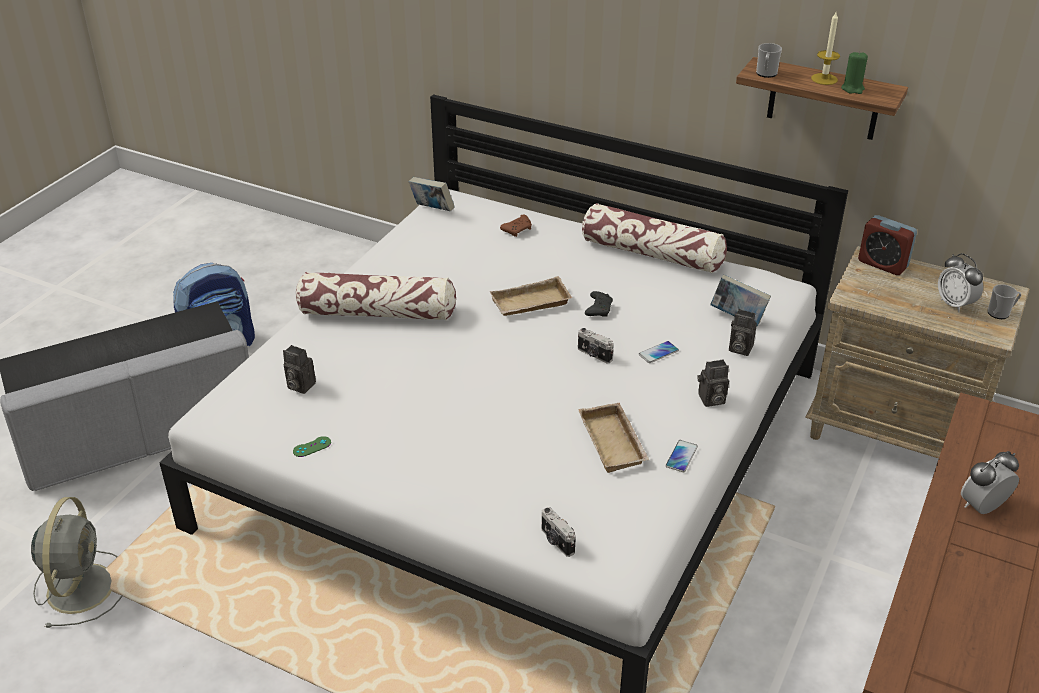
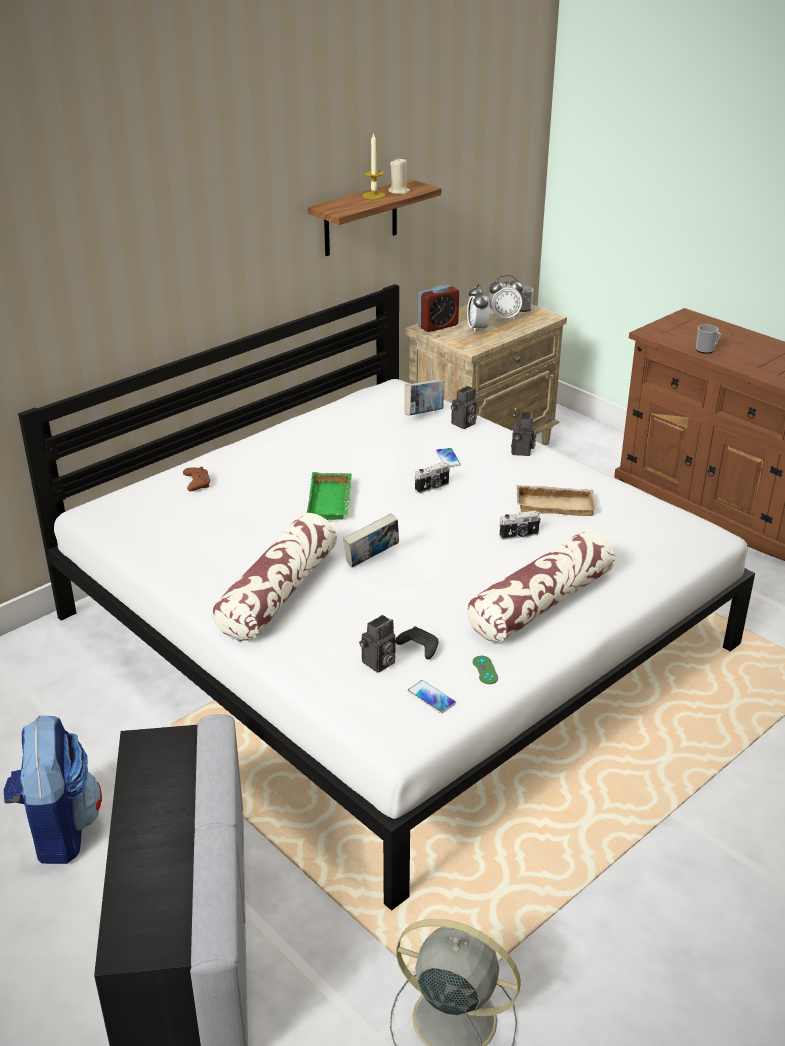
camera: 70 degrees left, 5 degrees down
(432, 210) = (106, 525): book -> book (372, 560)
(530, 304) = (332, 502): beige tray -> green tray
(556, 541) = (666, 557): camera -> camera (519, 535)
(598, 309) = (368, 469): black game controller -> black game controller (418, 648)
(652, 254) = (298, 428): pillow -> pillow (541, 603)
(681, 456) = (585, 480): phone -> phone (431, 697)
(766, 74) = (346, 208): mug -> mug (706, 350)
(852, 89) = (399, 191): green candle -> beige candle
(982, 507) = (747, 357): alarm clock -> alarm clock (477, 328)

